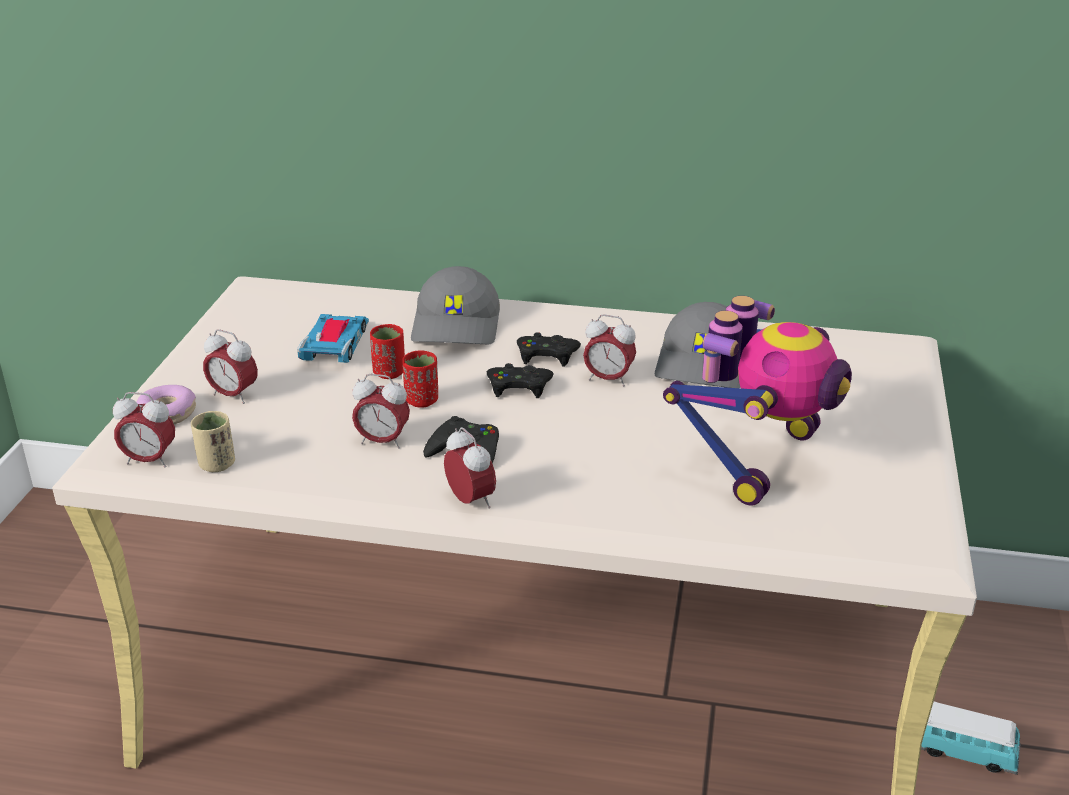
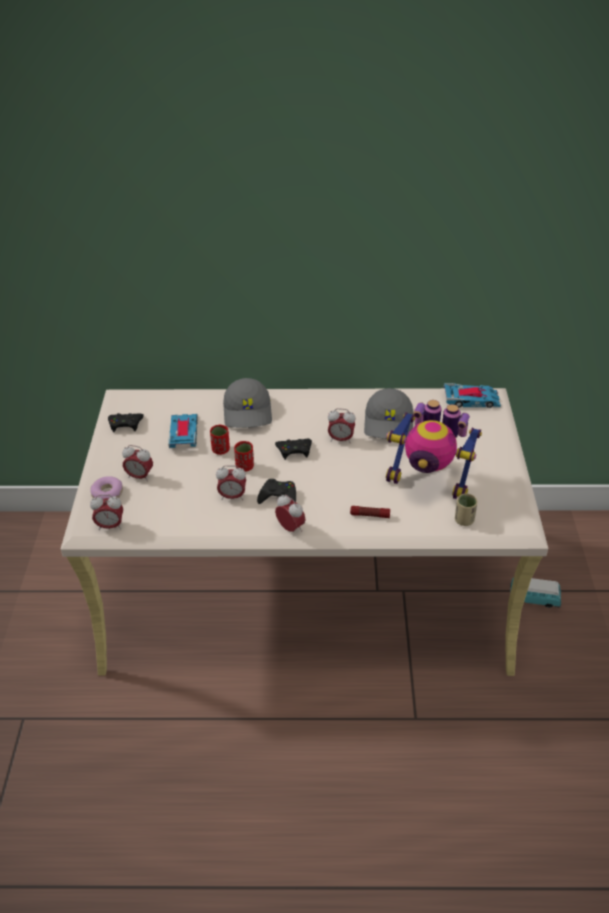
camera: 10 degrees left, 10 degrees up
(217, 464) = (148, 523): beige cup -> beige cup (464, 520)
(547, 355) = (303, 427): black game controller -> black game controller (125, 424)
(627, 498) = (370, 515): none -> flashlight
(756, 458) = (429, 481): toy robot -> toy robot turned 90 degrees clockwise
(866, 346) = (471, 399): none -> toy car

